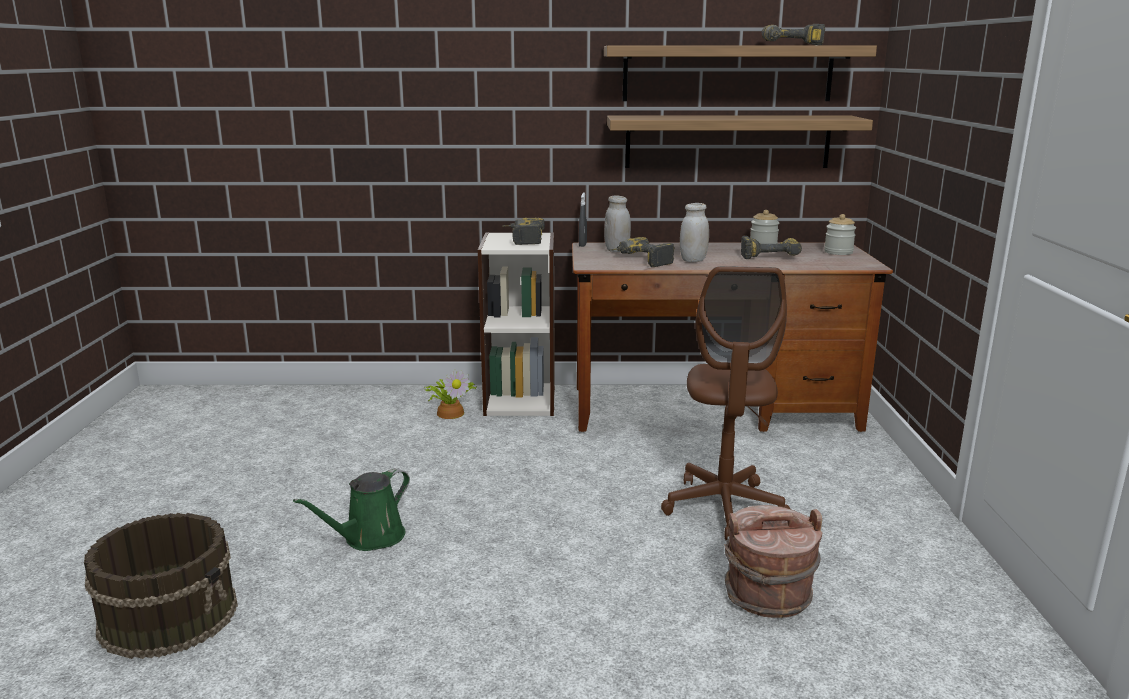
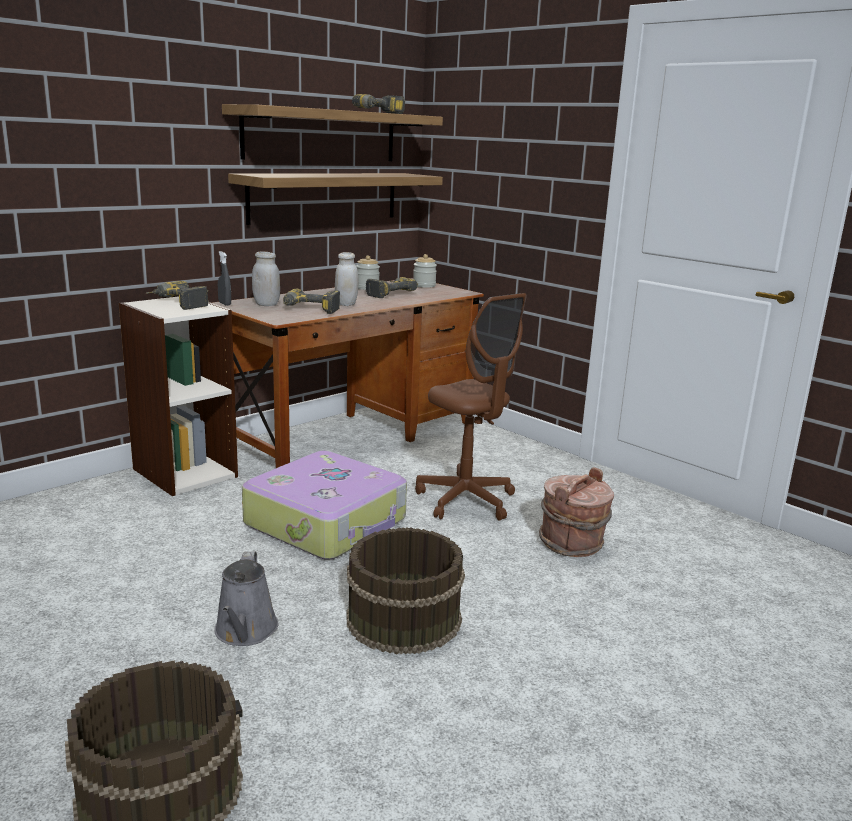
camera: 45 degrees left, 0 degrees up
(369, 538) = (245, 632): green watering can -> grey watering can
(451, 412) = (133, 503): potted plant -> none
(489, 585) = (403, 618): none -> brown bucket
(562, 479) = (328, 522): none -> suitcase

